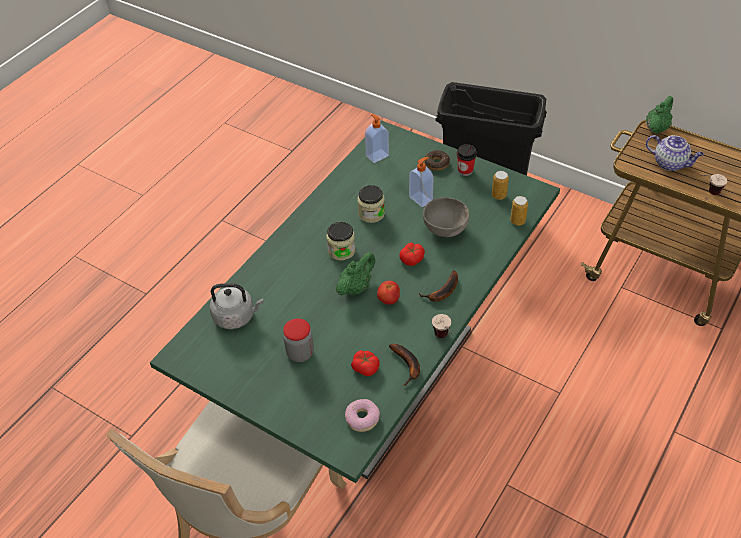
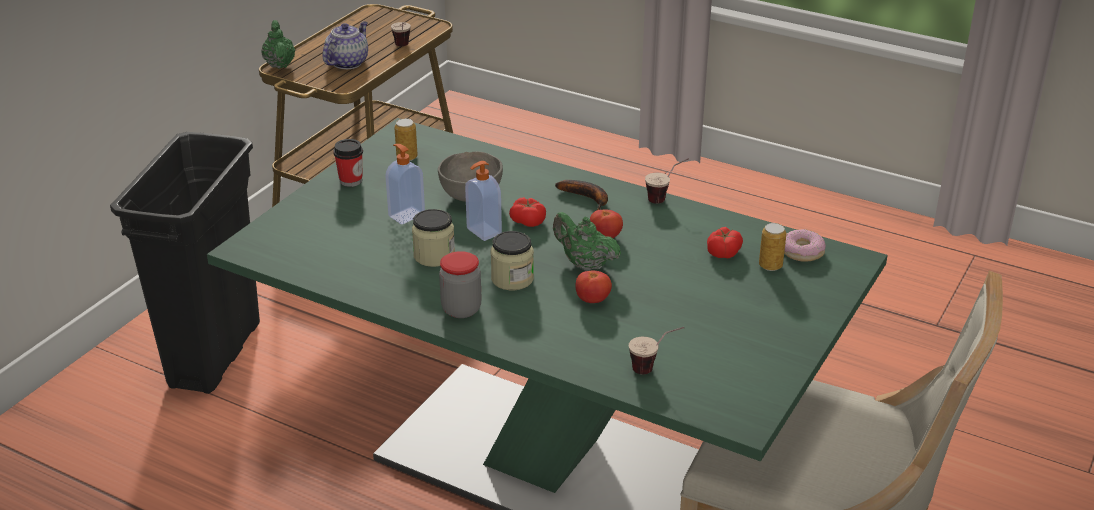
camera: 95 degrees left, 15 degrees down
(236, 316) = (654, 368): grey kettle -> cup
(300, 353) = (711, 304): jar -> jar (461, 309)
(313, 290) = (593, 300): none -> tomato
(377, 155) = (299, 254): soap dispenser -> soap dispenser (483, 232)
(408, 366) = (713, 222): banana -> none
(436, 163) = (330, 203): donut -> none
(517, 221) = (457, 146): can -> can (770, 266)
(656, 128) = (279, 64): green teapot -> green teapot turned 45 degrees clockwise

